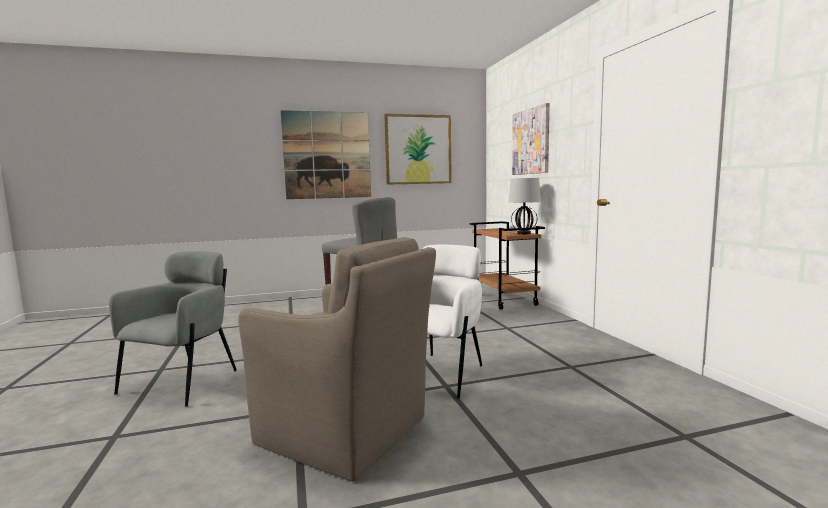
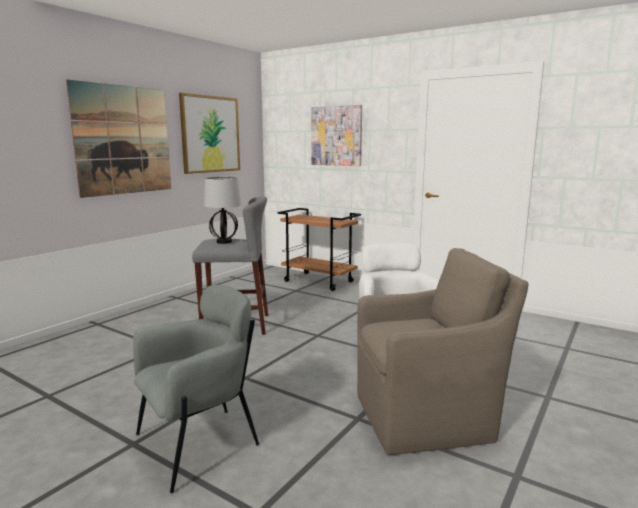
camera: 40 degrees left, 5 degrees up
(183, 382) = (199, 443): grey armchair -> grey armchair turned 75 degrees clockwise
(524, 234) = (344, 220): table lamp -> table lamp (224, 242)

